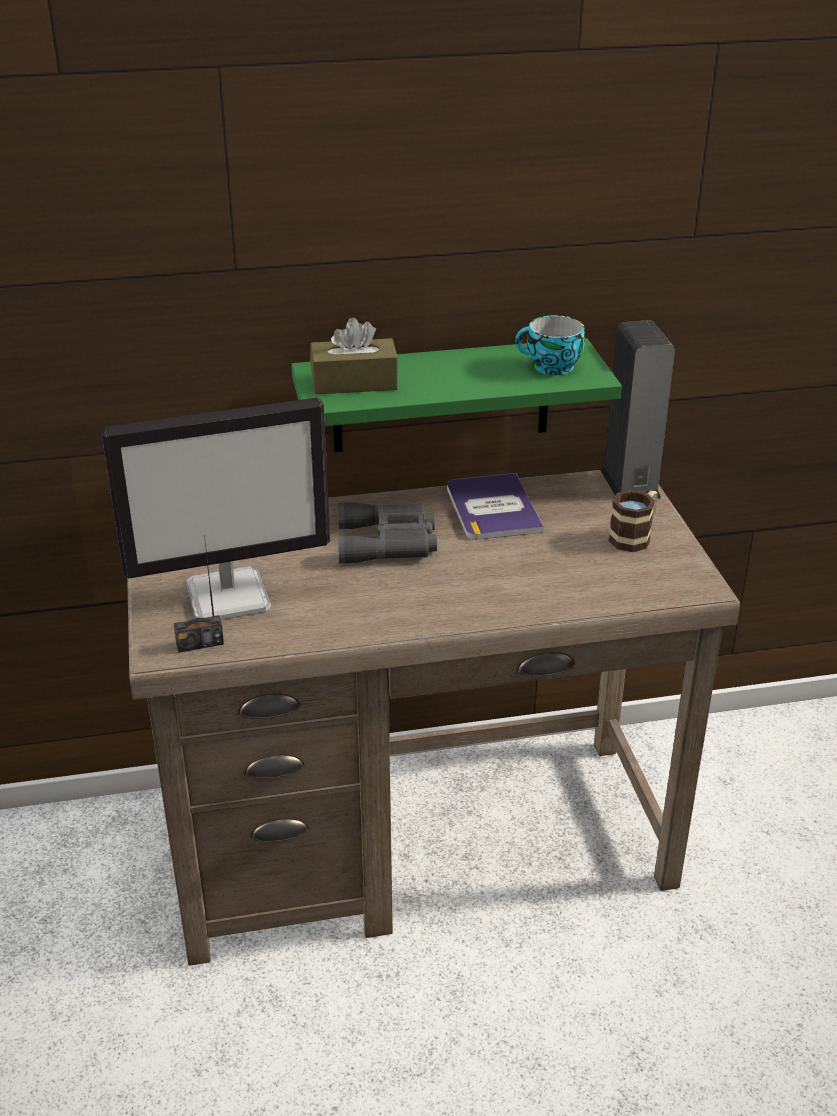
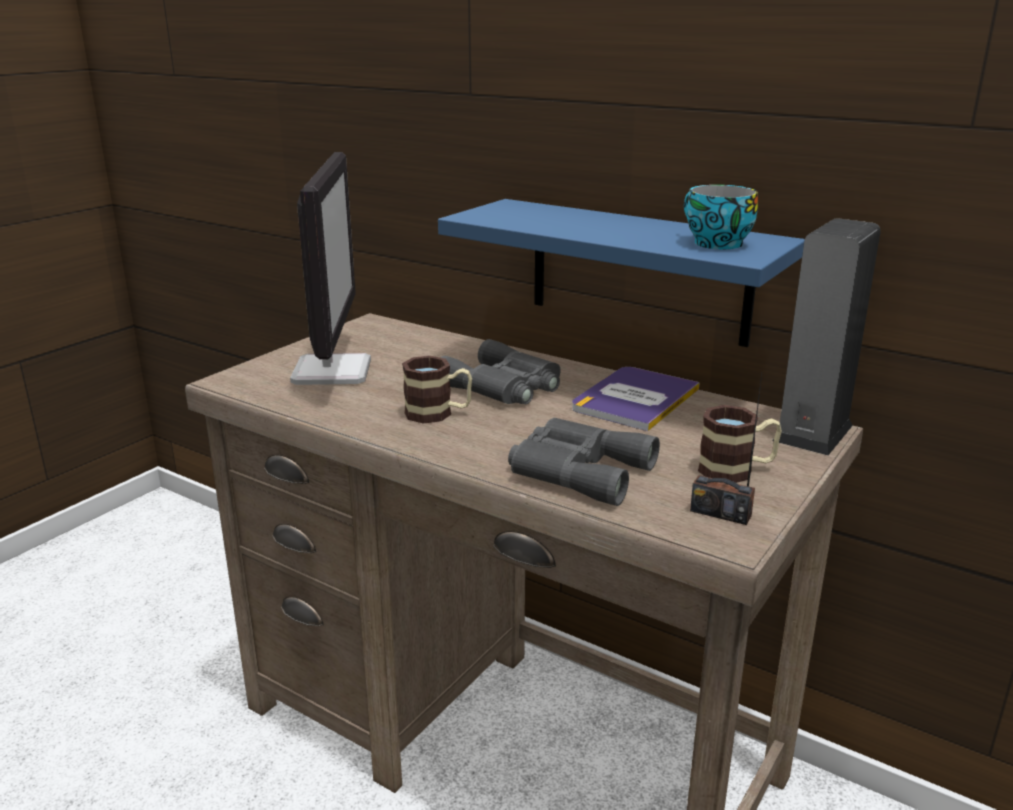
camera: 45 degrees right, 10 degrees down
(200, 643) = (256, 386): radio -> radio (720, 513)
(230, 595) = (331, 371): monitor -> monitor turned 120 degrees counterclockwise
(354, 382) = (518, 214): brown tissue box -> none
(390, 591) = (438, 413): none -> mug
(441, 396) = (638, 271): green shelf -> blue shelf
(554, 587) = (577, 470): none -> grey binoculars

